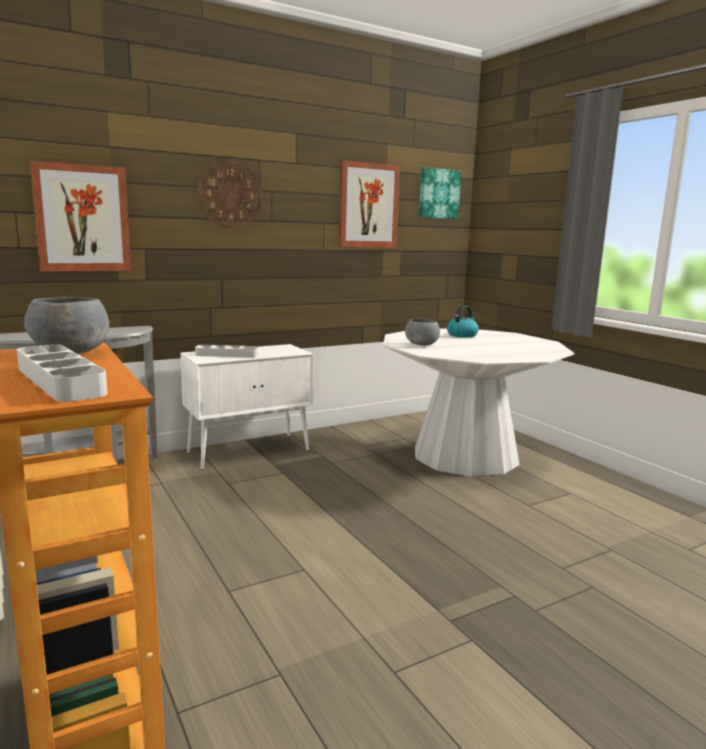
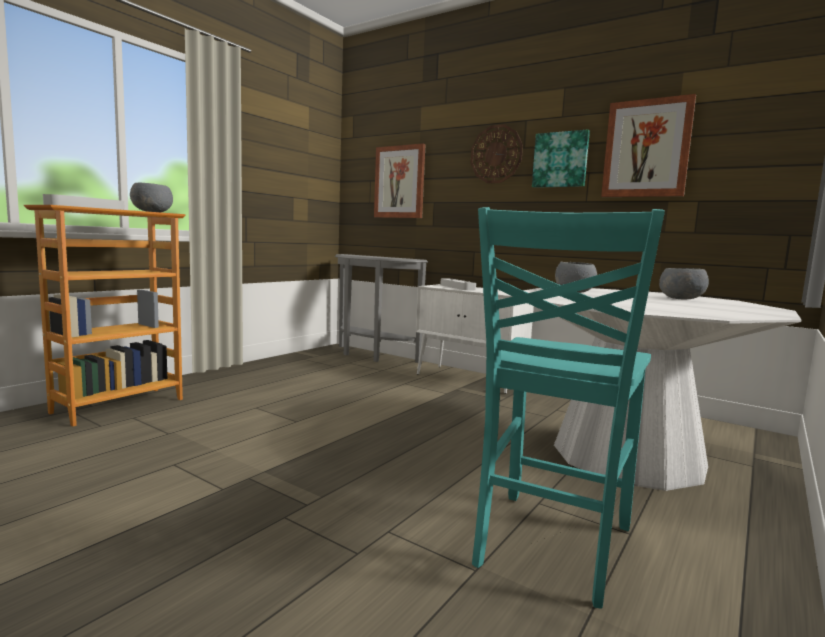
camera: 65 degrees right, 5 degrees down
(438, 194) = (772, 120): picture -> picture (560, 160)
(462, 335) = (680, 298): kettle -> grey bowl
(583, 519) = (549, 546): none -> turquoise chair

